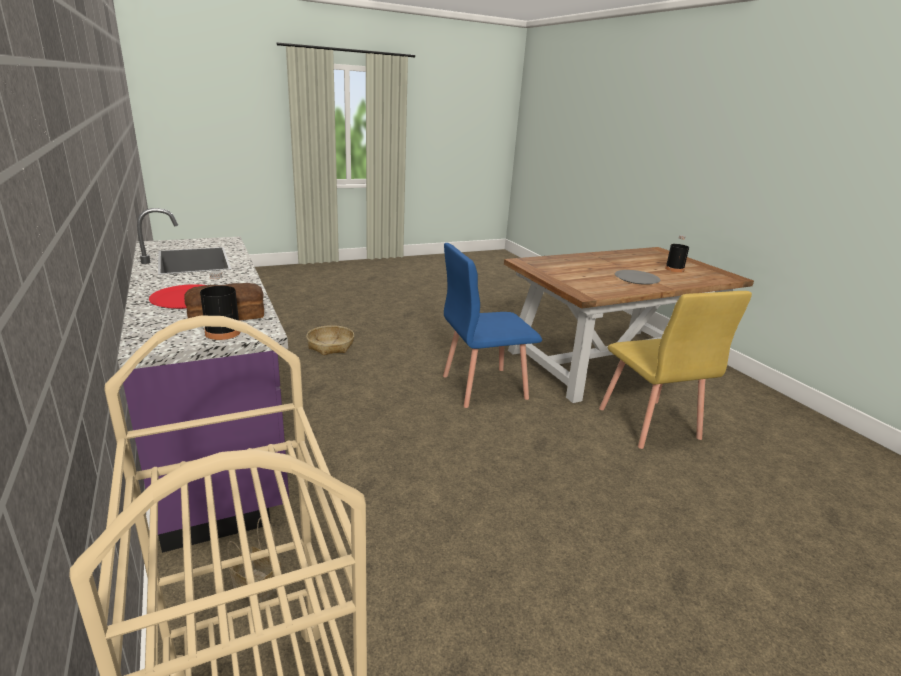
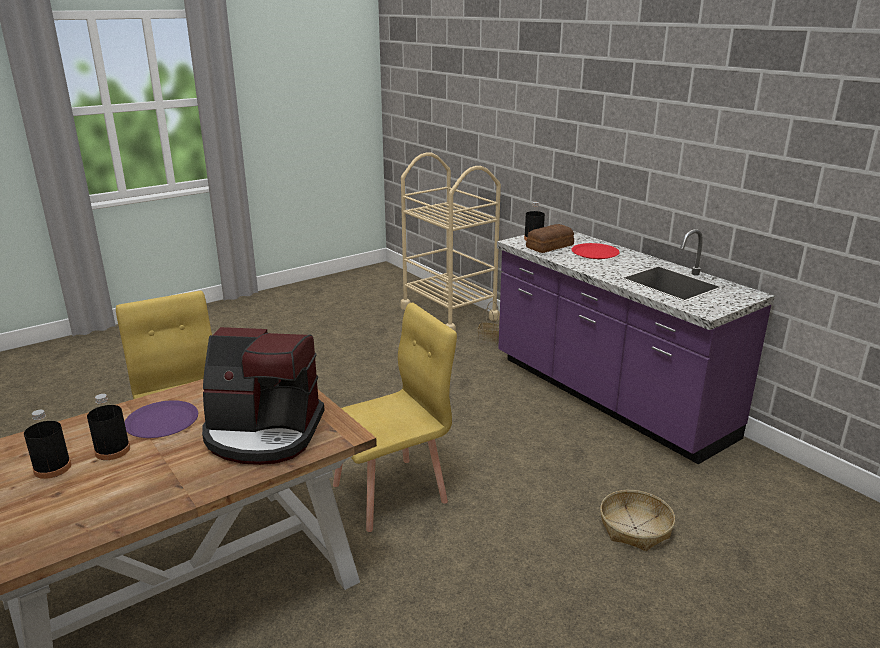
camera: 170 degrees right, 0 degrees up
(483, 387) = (391, 493): blue chair -> yellow chair
(569, 266) = (263, 433): none -> coffee machine
(637, 278) = (162, 421): grey plate -> purple plate
(650, 271) = (112, 450): none -> black bottle

